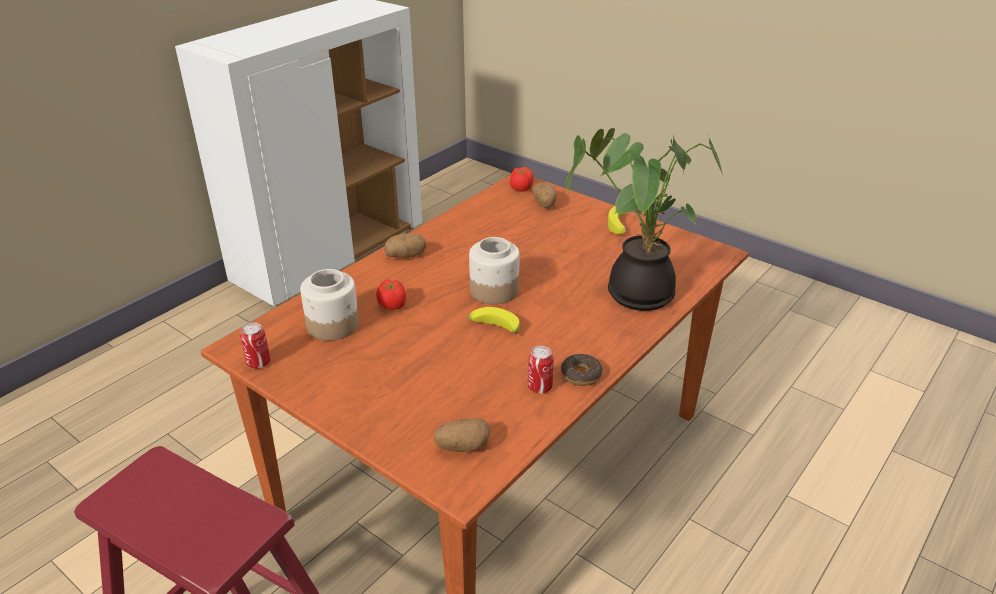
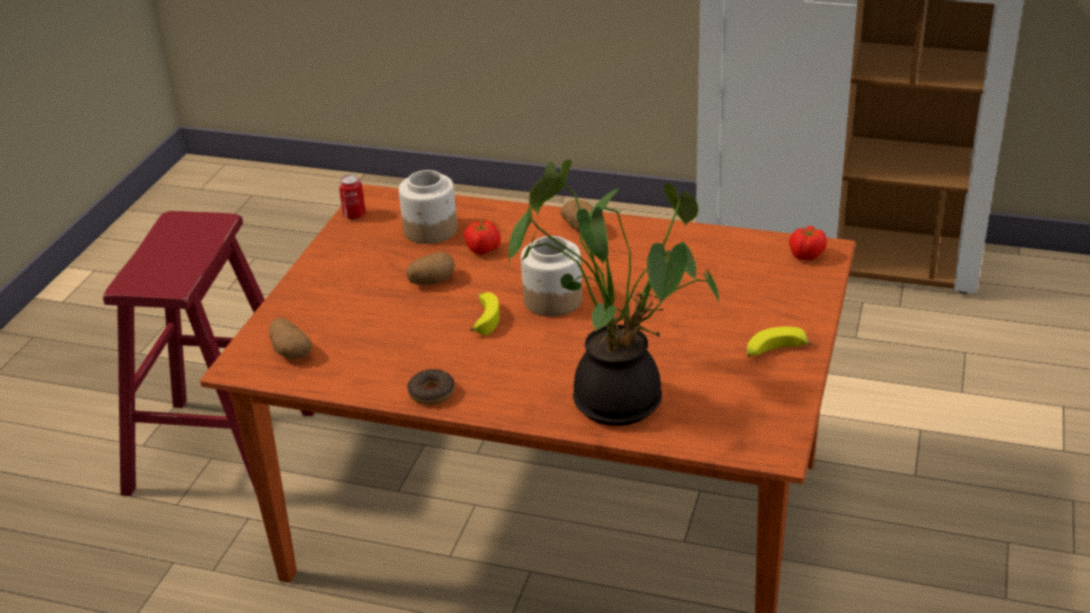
camera: 70 degrees right, 0 degrees up
(539, 387) = (398, 372): can -> none
(545, 204) = (780, 283): potato -> potato (432, 281)

